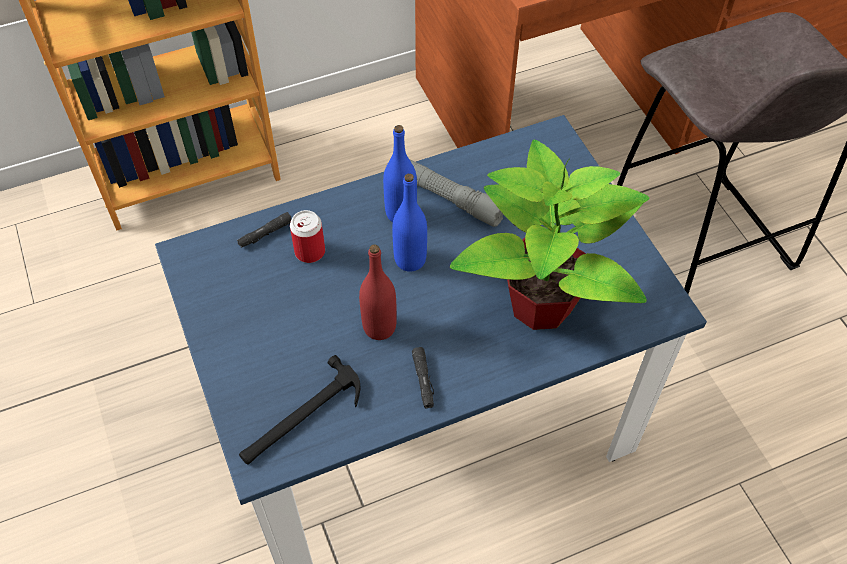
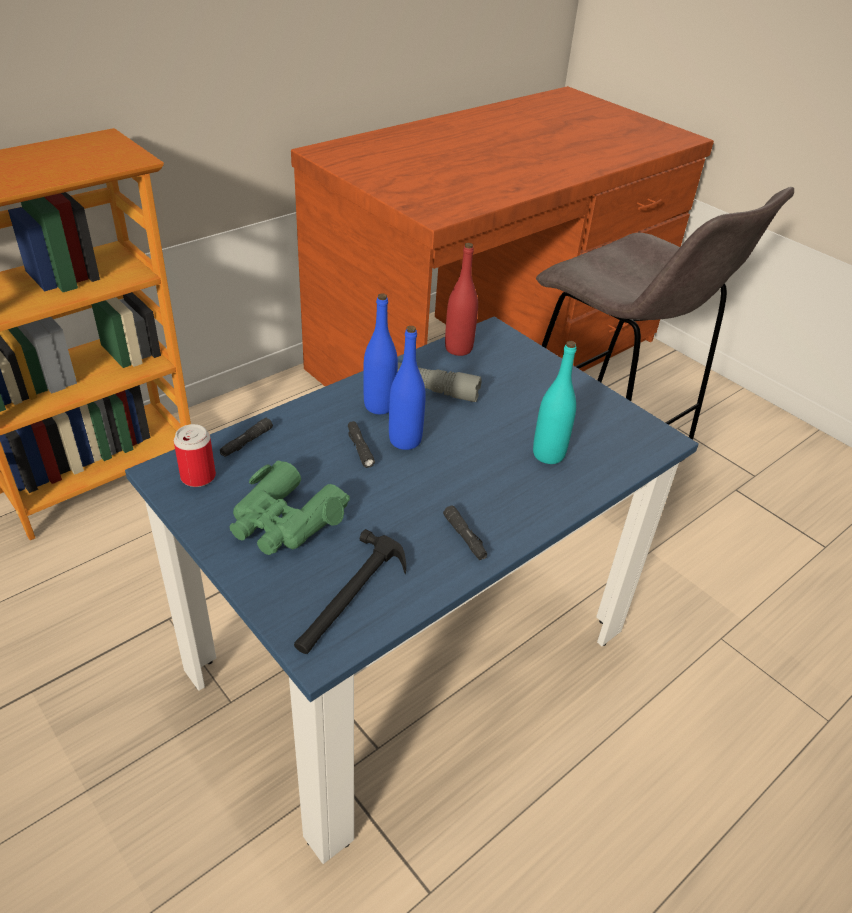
camera: 20 degrees left, 15 degrees down
(272, 328) = (285, 521): none -> green binoculars
(310, 251) = (300, 449): can -> can (198, 477)
(364, 260) = (359, 448): none -> black flashlight
(379, 327) = (399, 500): red bottle -> red bottle (458, 349)
(542, 304) = (548, 454): potted plant -> turquoise bottle

